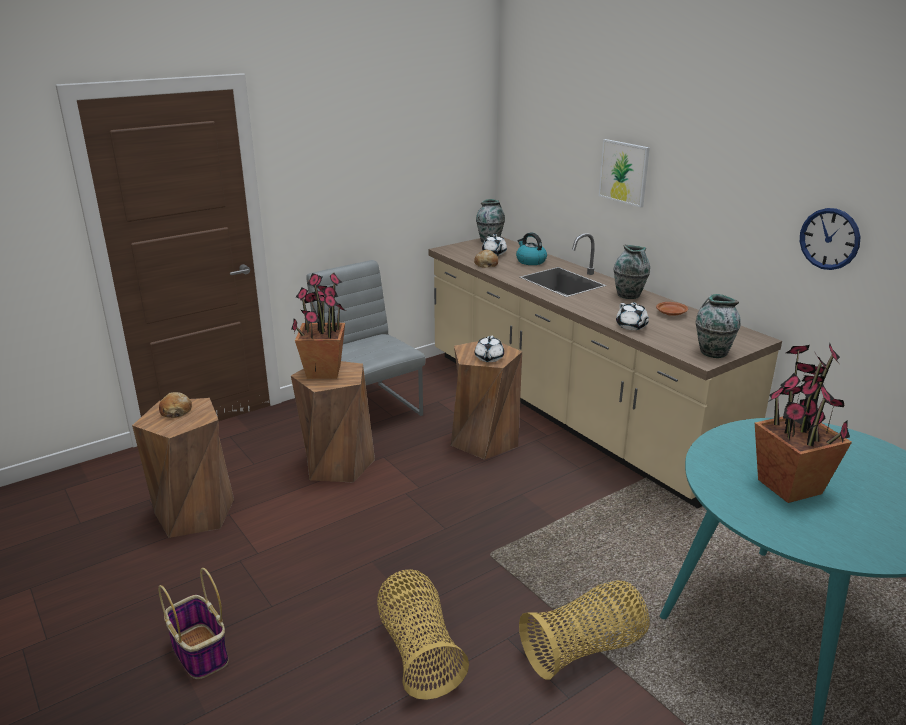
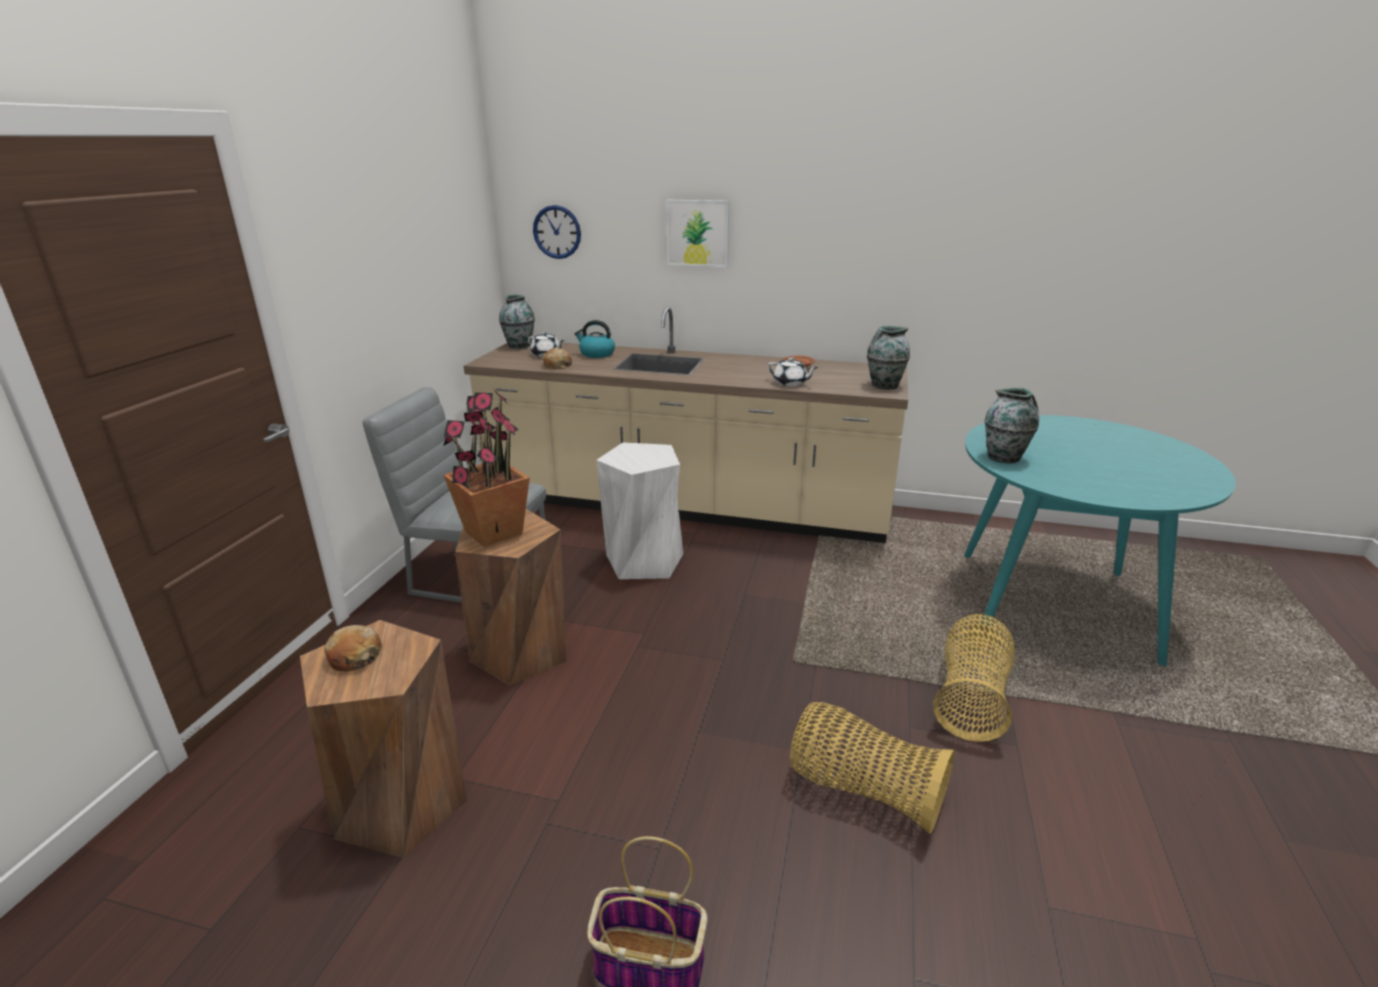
camera: 40 degrees left, 0 degrees up
(484, 440) = (644, 560): brown stool -> white stool
(489, 358) = (652, 460): white teapot -> none
(629, 296) = (739, 361): vase -> vase (1004, 458)
(789, 487) = (1083, 465): potted plant -> none
(829, 239) = (946, 258): wall clock -> wall clock (557, 232)

